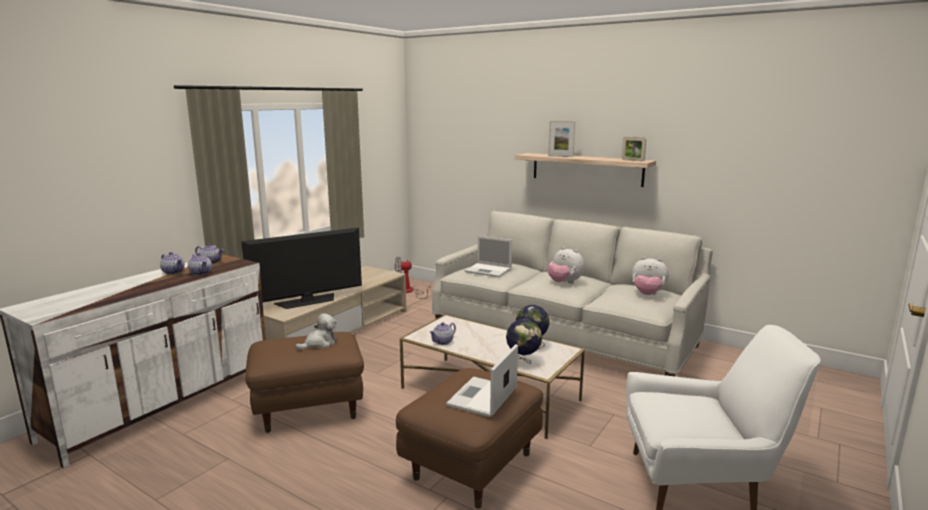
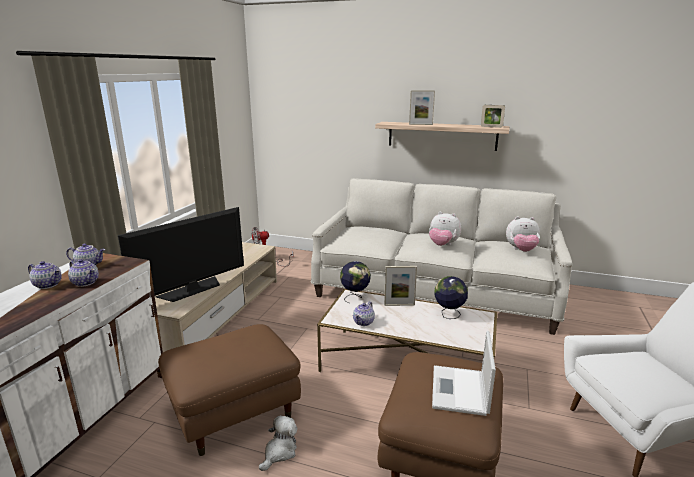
camera: 15 degrees left, 5 degrees up
(319, 343) = (243, 346): plush toy -> plush toy (279, 452)
(488, 332) = (399, 305): none -> picture frame
(489, 270) = (365, 238): laptop -> none
(523, 362) = (455, 336): globe -> globe (355, 297)

